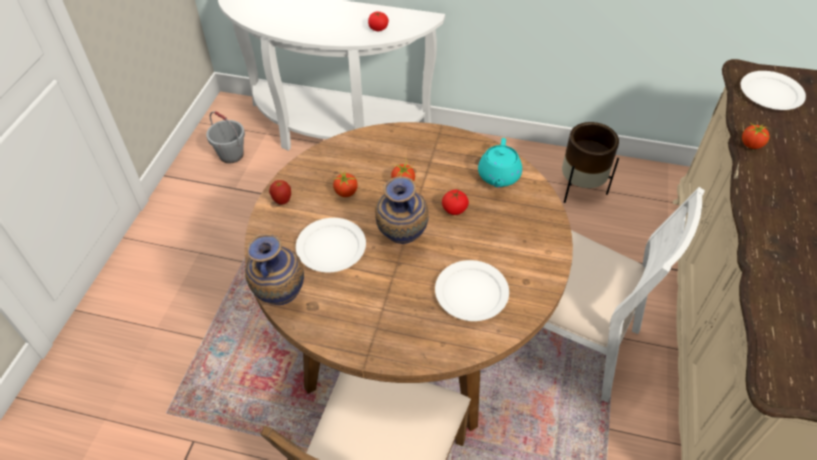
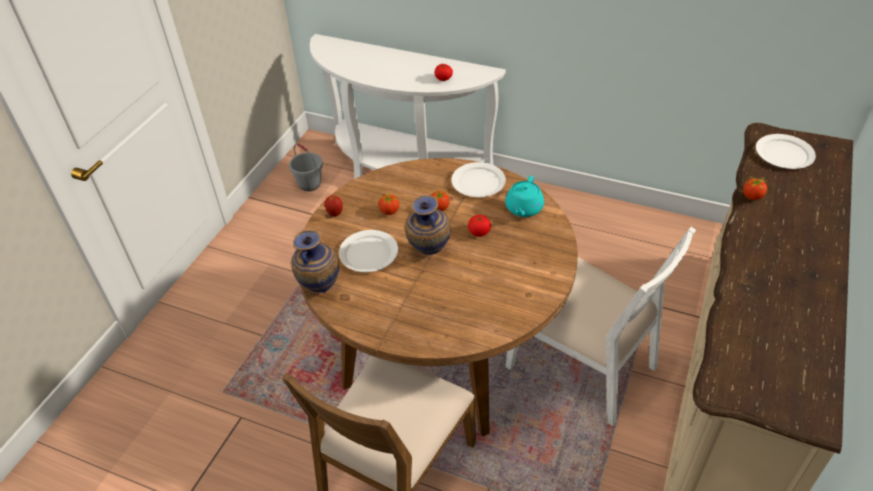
camera: 10 degrees right, 5 degrees down
(471, 293) = (479, 299): white plate -> white plate (478, 182)
(580, 188) = (625, 238): brown planter -> none

